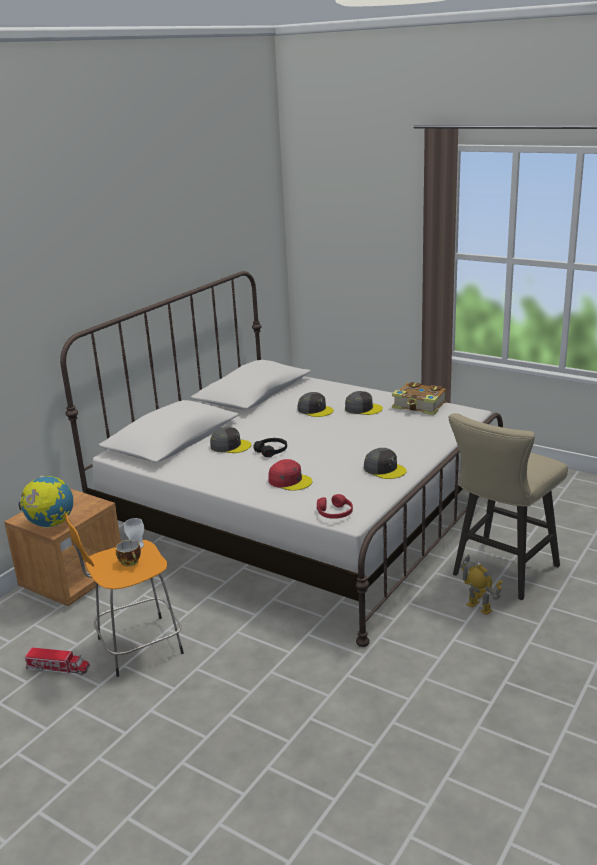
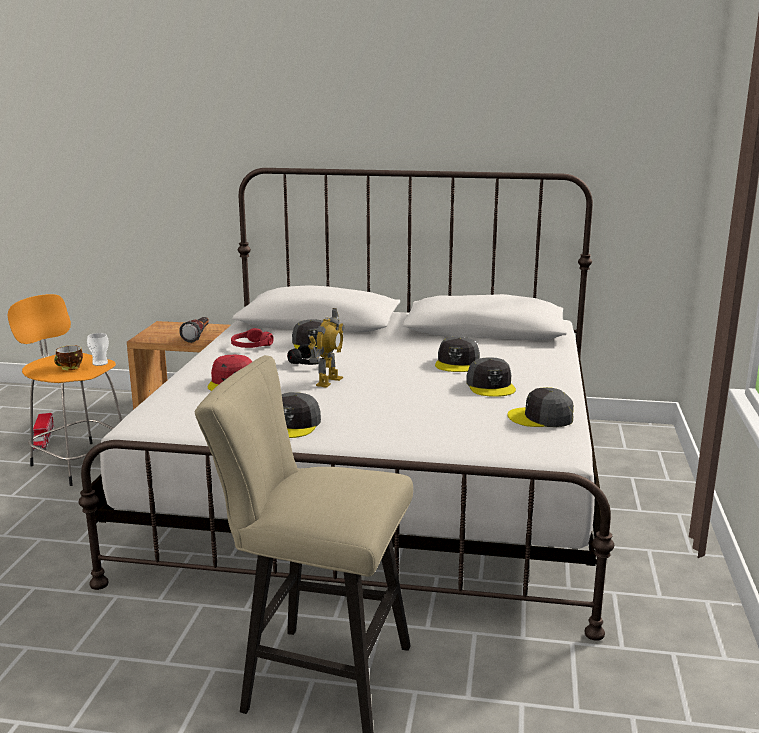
camera: 65 degrees right, 5 degrees down
(51, 524) = (154, 335): globe -> none
(83, 504) = (198, 336): none -> flashlight
(335, 513) = (152, 416): red headphones -> red headphones (251, 346)
(420, 406) = (541, 417): book -> grey cap
(479, 607) = (207, 669): toy robot -> toy robot (328, 381)

